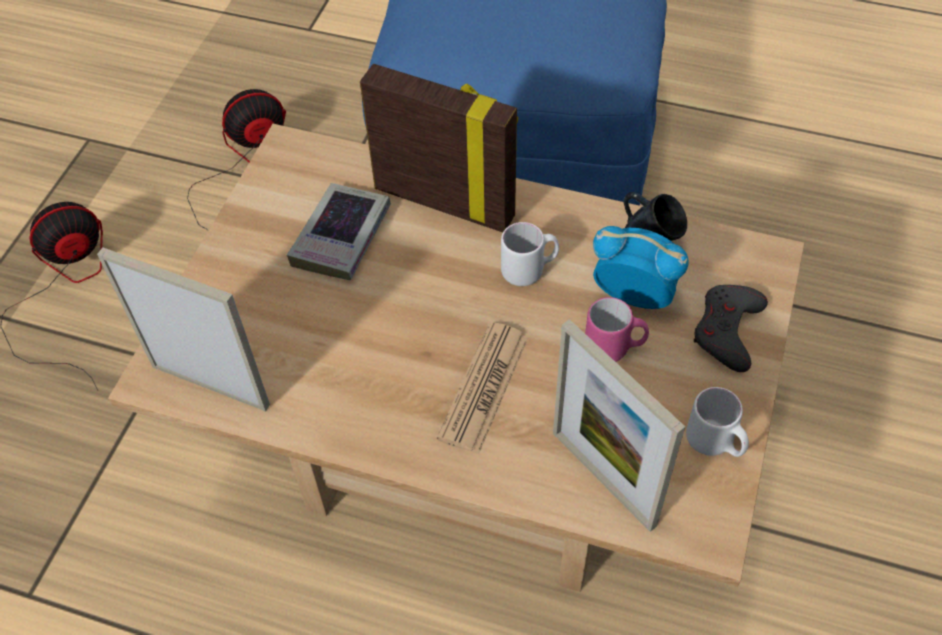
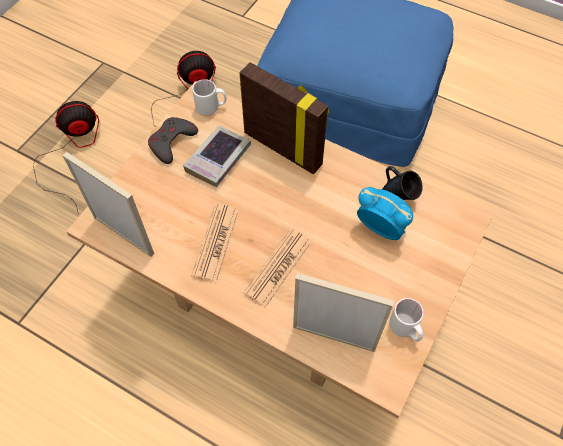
camera: 10 degrees right, 5 degrees up
(370, 368) = (215, 242): none -> newspaper
(529, 270) = (322, 200): white mug -> white mug (211, 107)
(603, 478) = (334, 337): picture frame -> picture frame turned 135 degrees clockwise
(614, 348) = (360, 258): pink mug -> none
(727, 330) = (431, 261): grey game controller -> grey game controller (172, 142)

